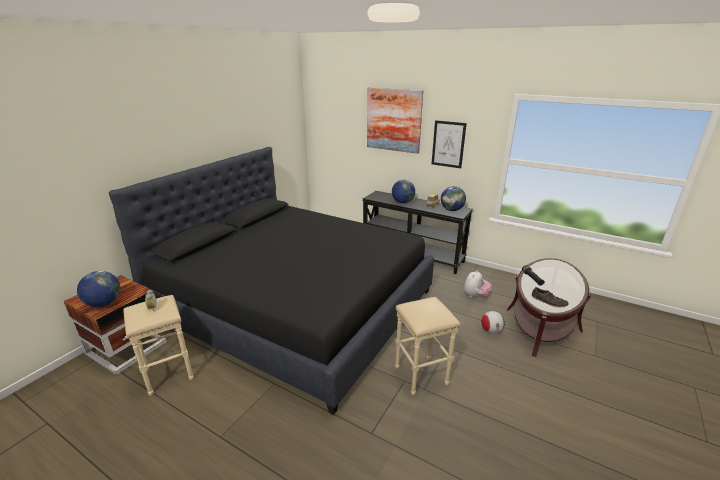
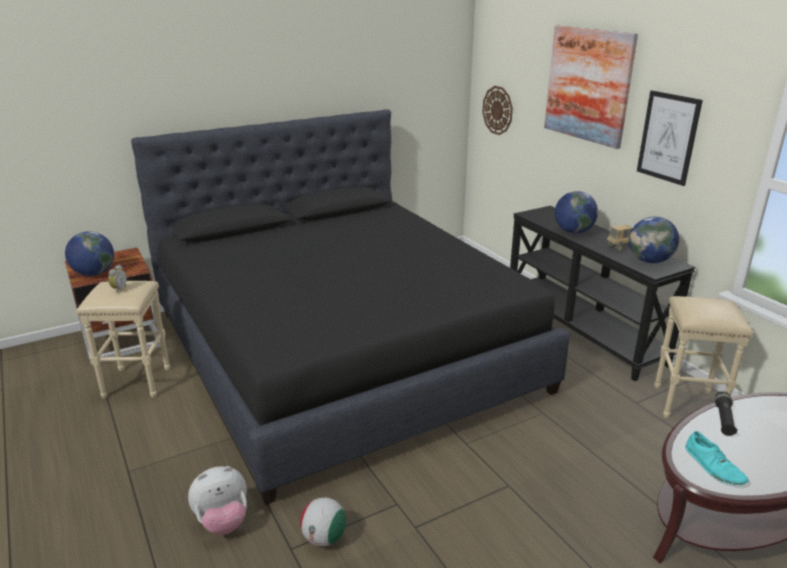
camera: 30 degrees right, 0 degrees up
(329, 139) = (497, 110): none -> wall clock
(422, 375) = (430, 508): beige stool -> beige stool (689, 404)
(475, 296) = (638, 426): plush toy -> plush toy (223, 522)
(491, 331) = (612, 490): football -> football (324, 538)
(549, 301) = (714, 467): brown shoe -> turquoise shoe

